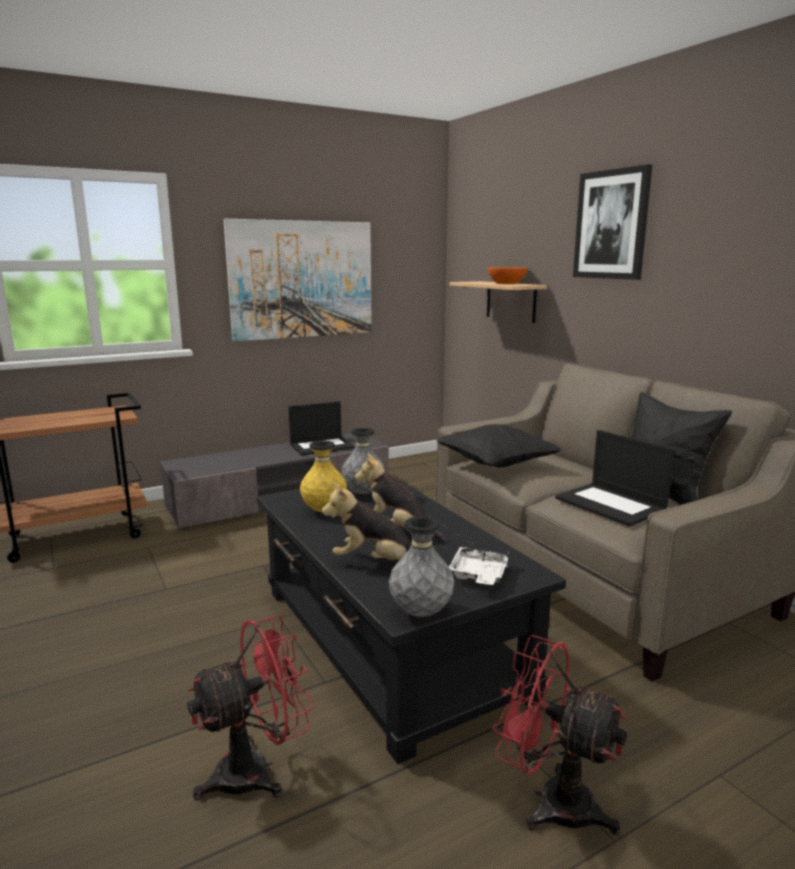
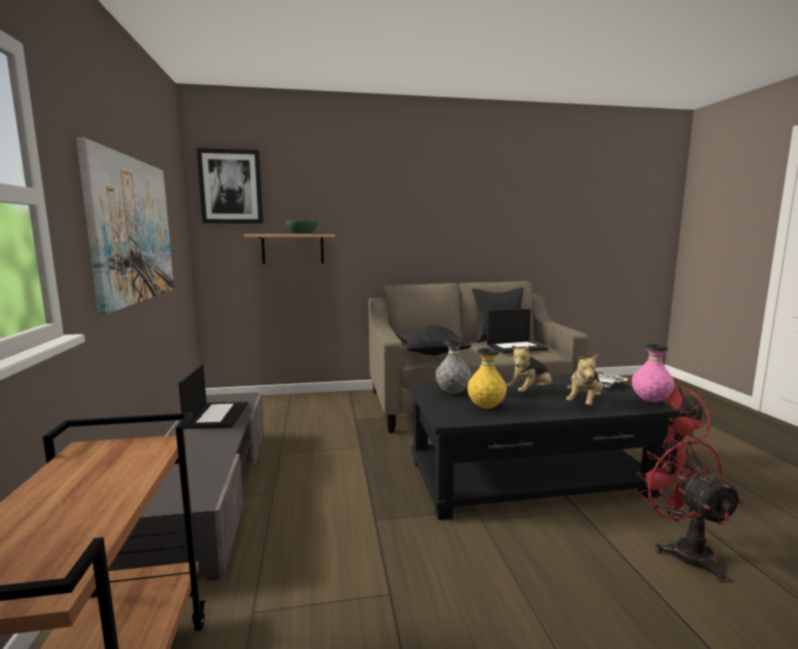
camera: 70 degrees left, 5 degrees down
(421, 613) = (650, 401): grey vase -> pink vase
(506, 283) = (302, 233): orange bowl -> green bowl
(611, 225) = (389, 193): picture -> picture (231, 187)

